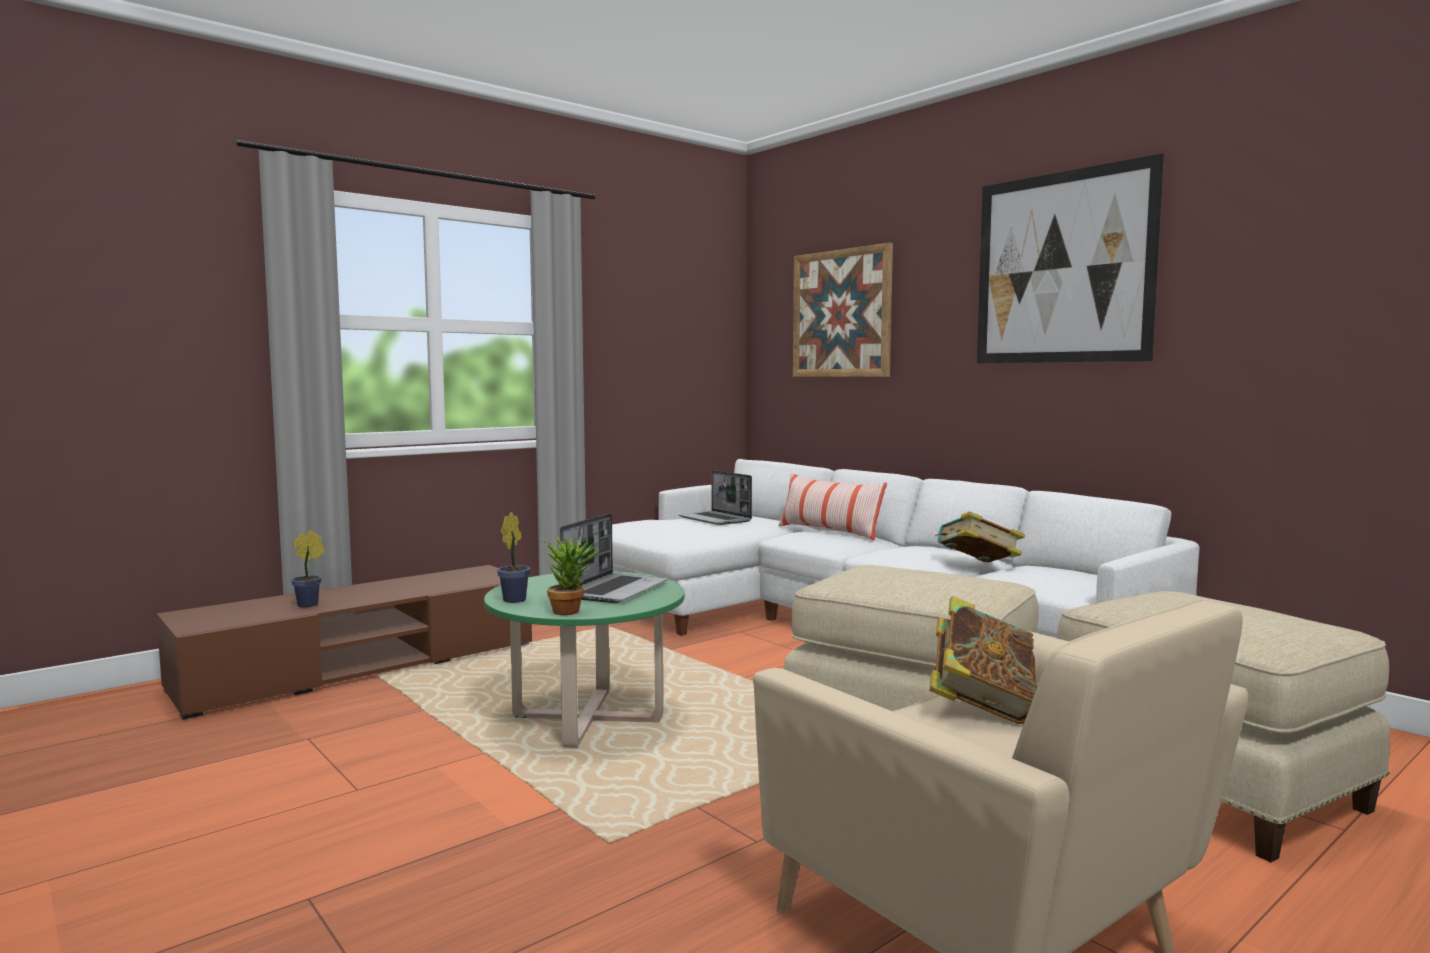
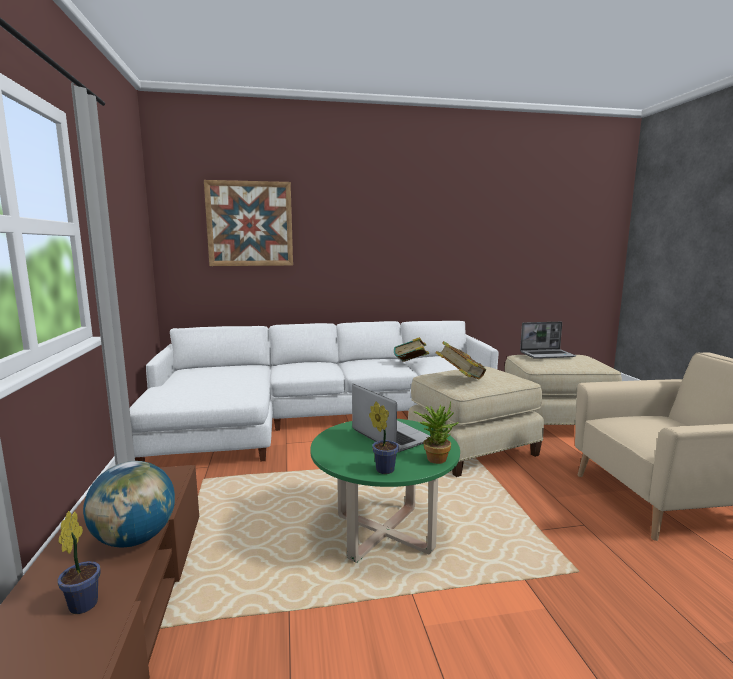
camera: 60 degrees left, 5 degrees up
(391, 595) = (135, 539): none -> globe
(716, 519) = (212, 375): laptop -> laptop (547, 355)
(829, 532) = (295, 365): pillow -> none
(982, 706) = (625, 417): book -> book (460, 379)
(1062, 268) = (399, 210): picture -> none

